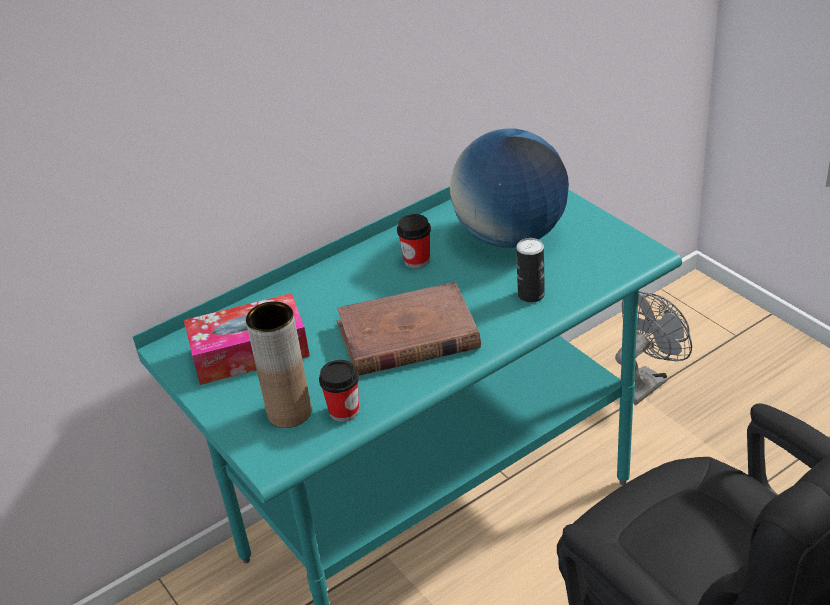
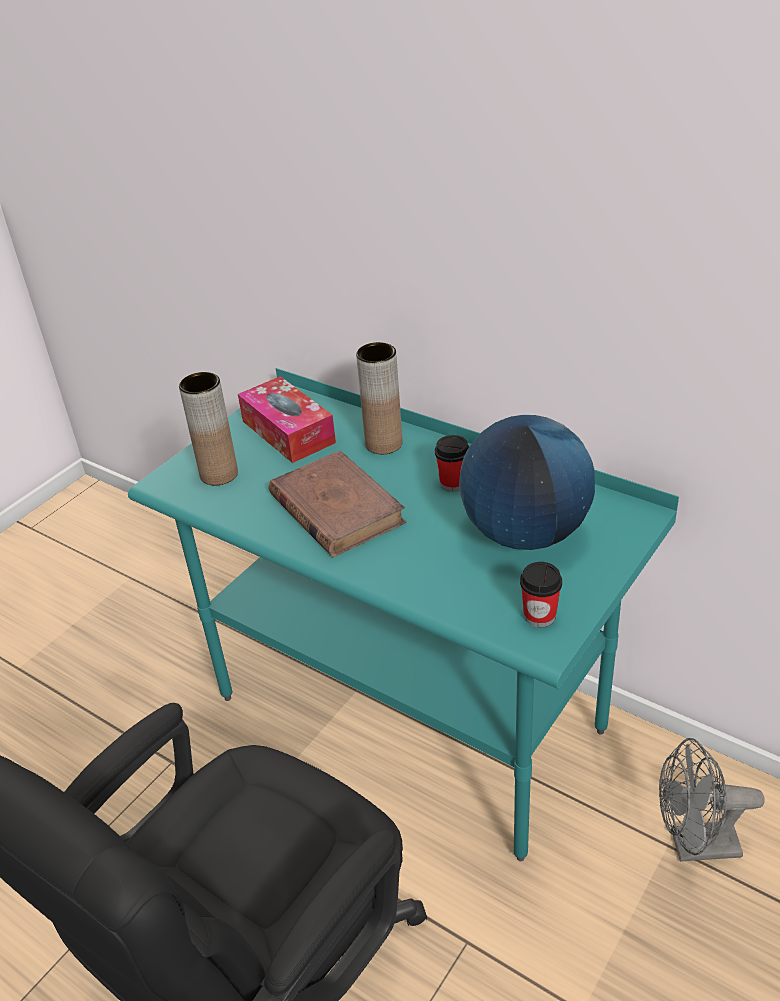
camera: 70 degrees right, 0 degrees up
(324, 291) = (383, 444): none -> brown vase
(344, 411) = (226, 502): cup -> cup (539, 616)
(531, 295) = (429, 572): can -> none
(645, 382) = (694, 846): grey fan -> grey fan turned 150 degrees clockwise

